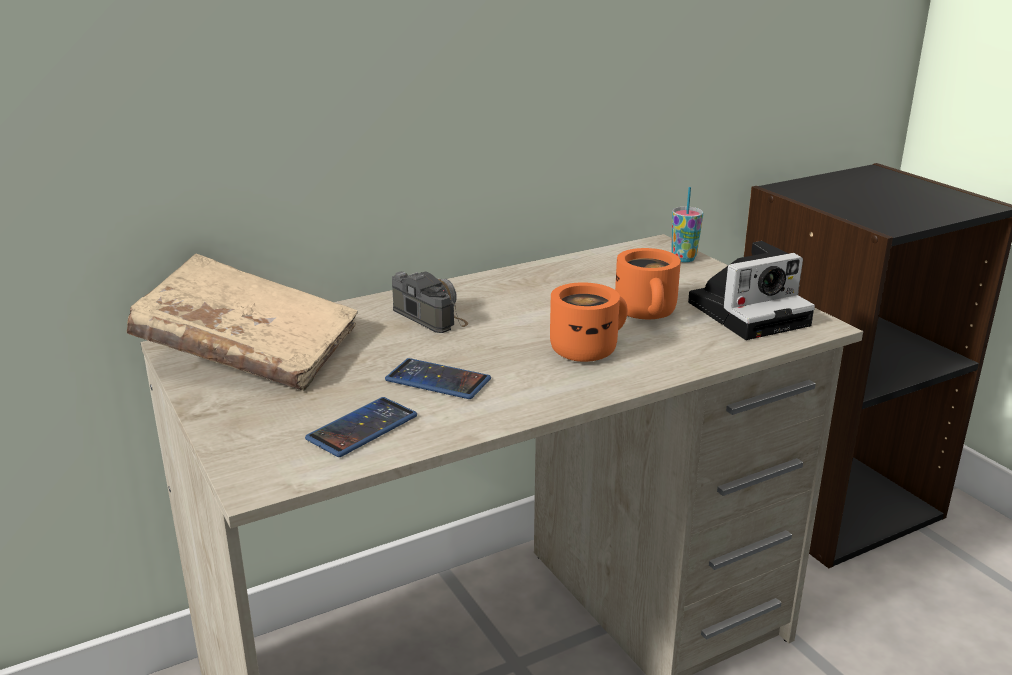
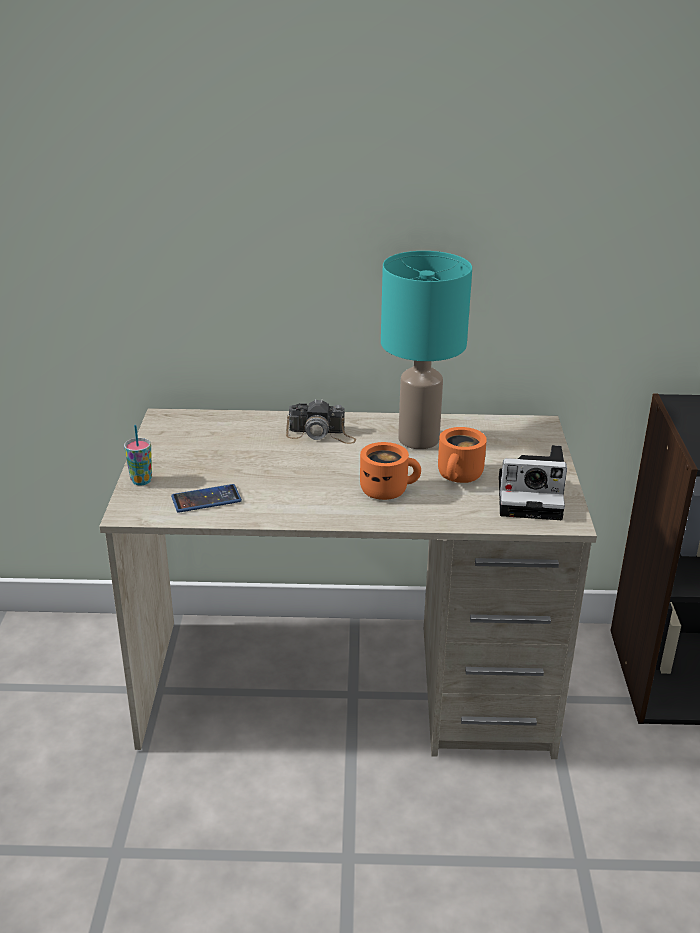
camera: 30 degrees right, 5 degrees up
(250, 352) = (196, 432): beige book -> none
(428, 312) = (321, 434): camera -> camera turned 105 degrees clockwise
(438, 380) = (277, 483): phone -> none
(549, 289) = (417, 439): none -> turquoise table lamp
(683, 258) = (543, 441): cup -> cup (141, 481)

